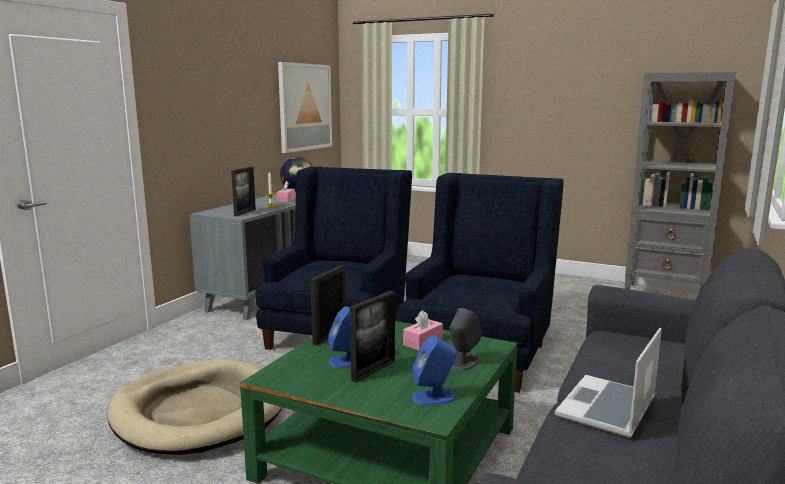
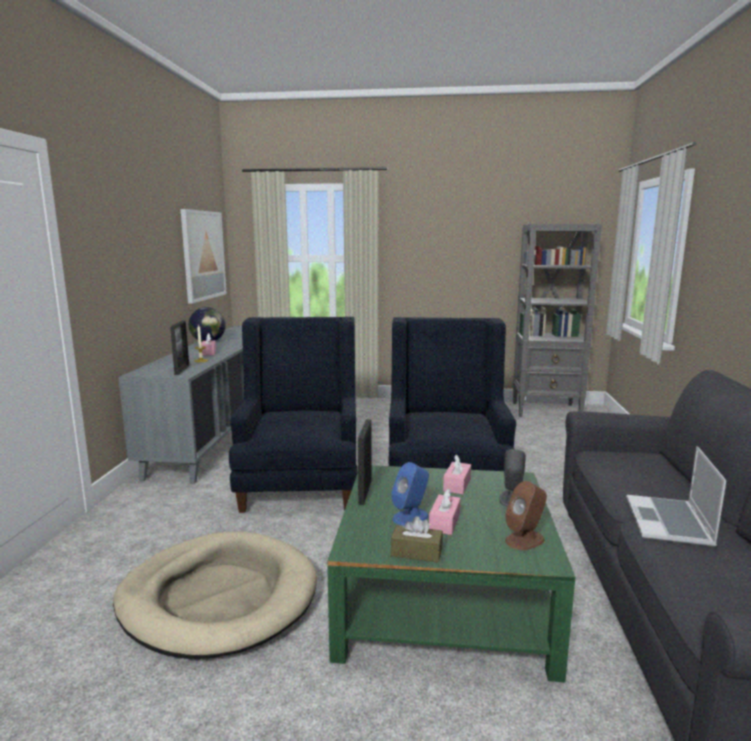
camera: 20 degrees left, 0 degrees up
(320, 389) = (416, 552): none -> brown tissue box
(373, 370) = (444, 522): picture frame -> pink tissue box
(434, 397) = (525, 540): blue speaker -> brown speaker

